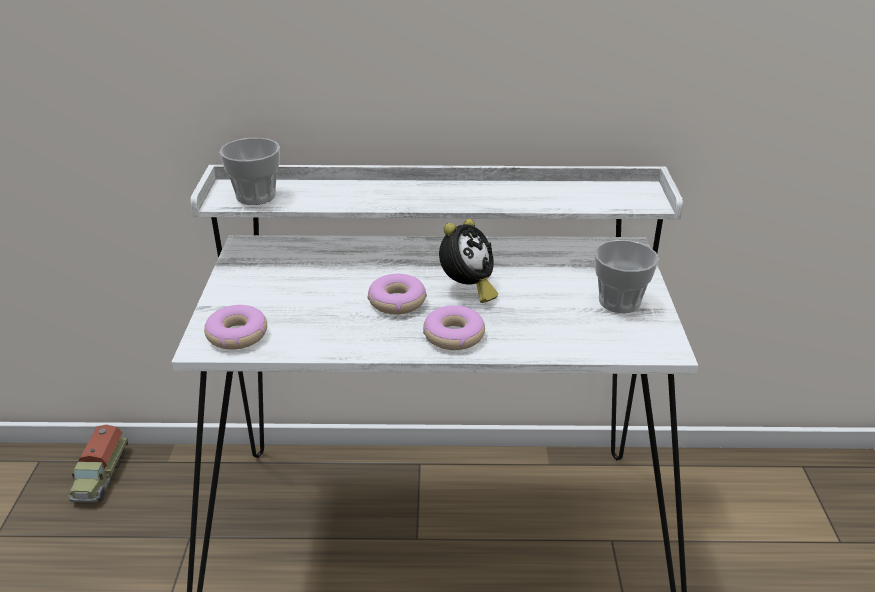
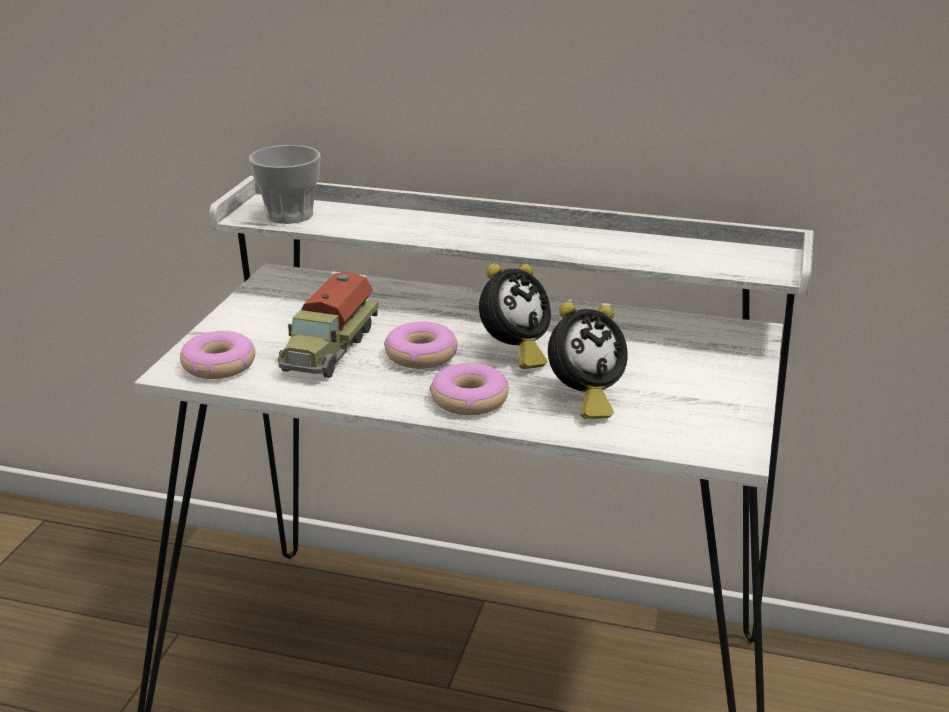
camera: 15 degrees right, 5 degrees down
(100, 476) = (104, 548): toy truck -> toy truck (329, 350)
(538, 322) = (583, 399): none -> alarm clock
(619, 301) = (703, 391): cup -> none

